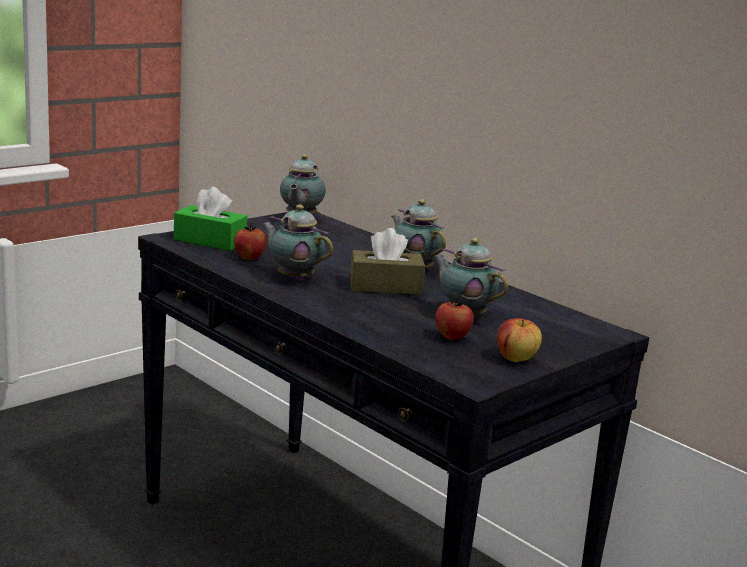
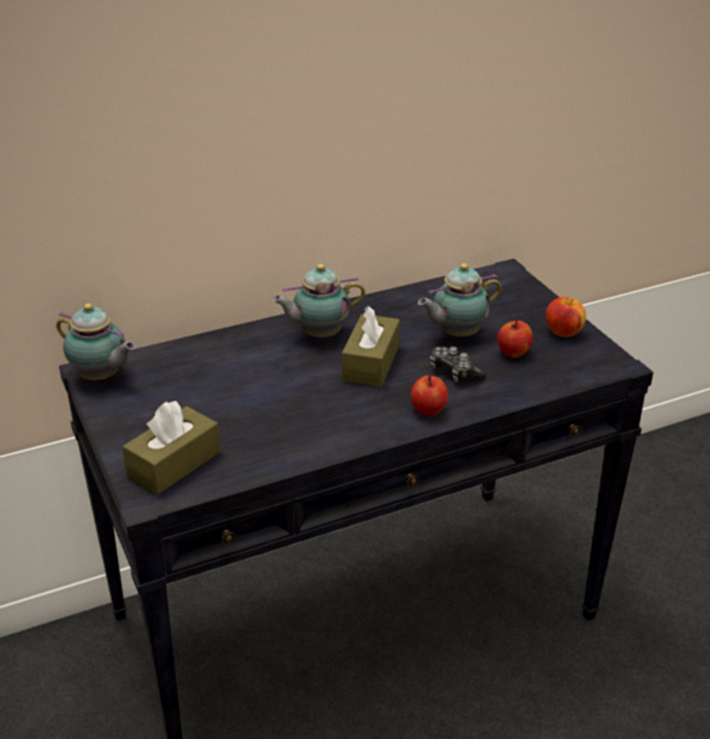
camera: 70 degrees left, 15 degrees up
(210, 241) = (174, 464): green tissue box -> brown tissue box
(249, 258) = (252, 440): apple -> apple (428, 411)
(293, 277) = (331, 418): teapot -> none
(396, 315) = (454, 372): none -> game controller

